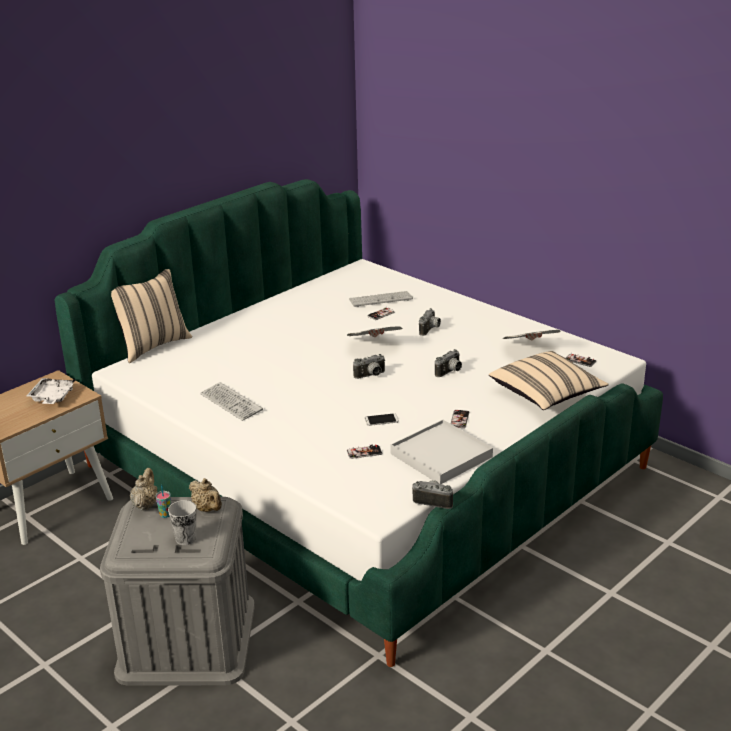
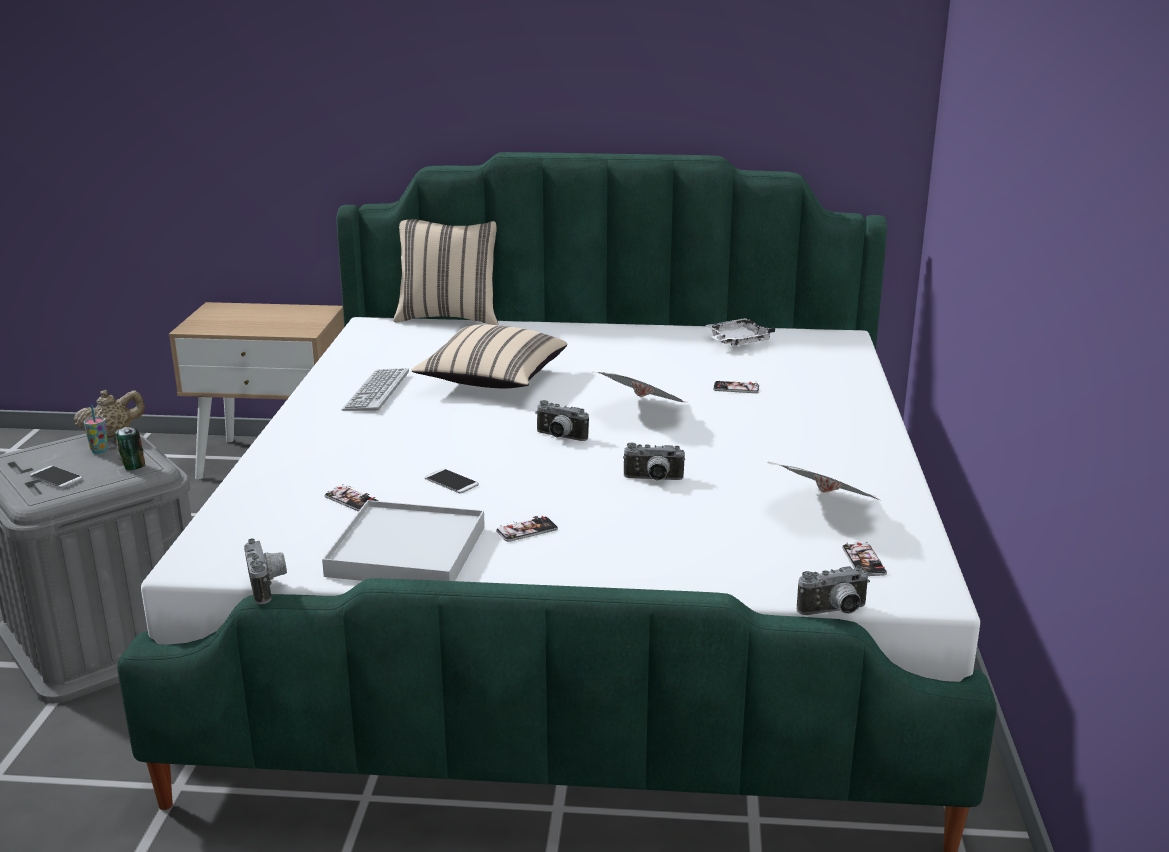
camera: 50 degrees right, 5 degrees down
(52, 397) = (282, 322): white tray -> white tray (737, 341)
(186, 538) = (56, 478): cup -> phone
(207, 509) = (132, 466): beige teapot -> can
(380, 300) = (775, 375): keyboard -> none
(430, 330) = (752, 429): camera -> camera (835, 612)
(546, 395) = (702, 570): beige pillow -> beige pillow (492, 381)

